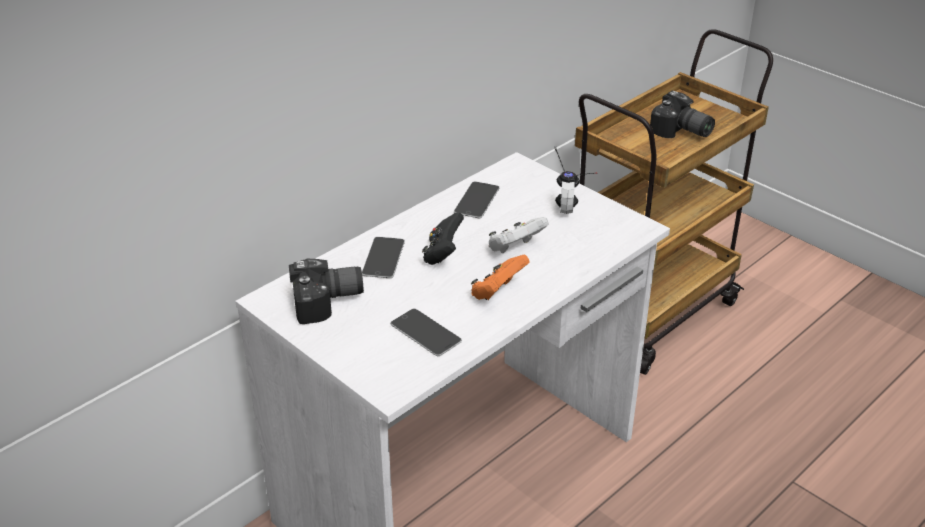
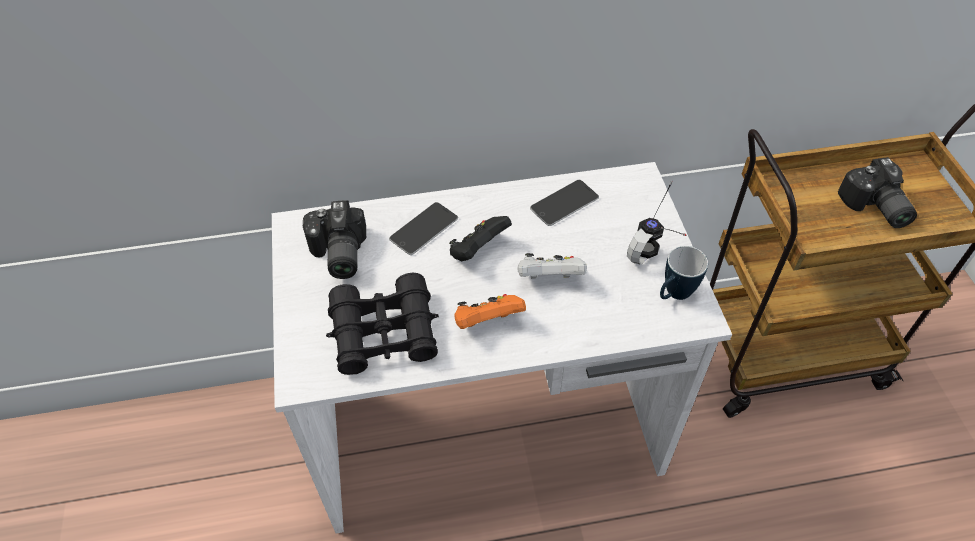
camera: 35 degrees right, 15 degrees up
(328, 303) = (337, 254): camera -> camera turned 60 degrees clockwise
(425, 332) = (384, 333): phone -> black binoculars
(611, 222) = (673, 295): none -> mug

